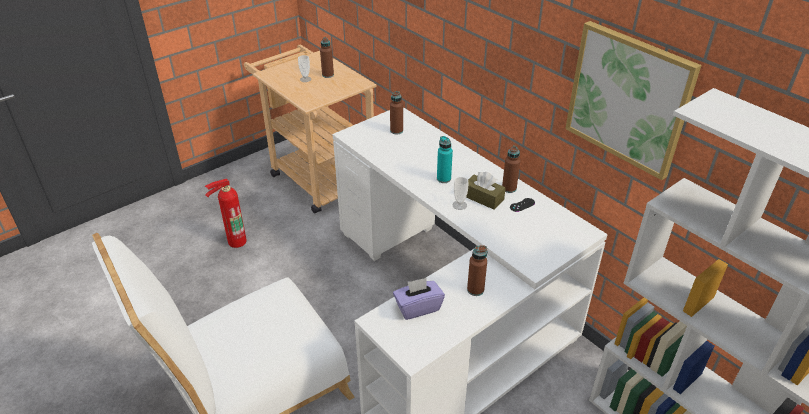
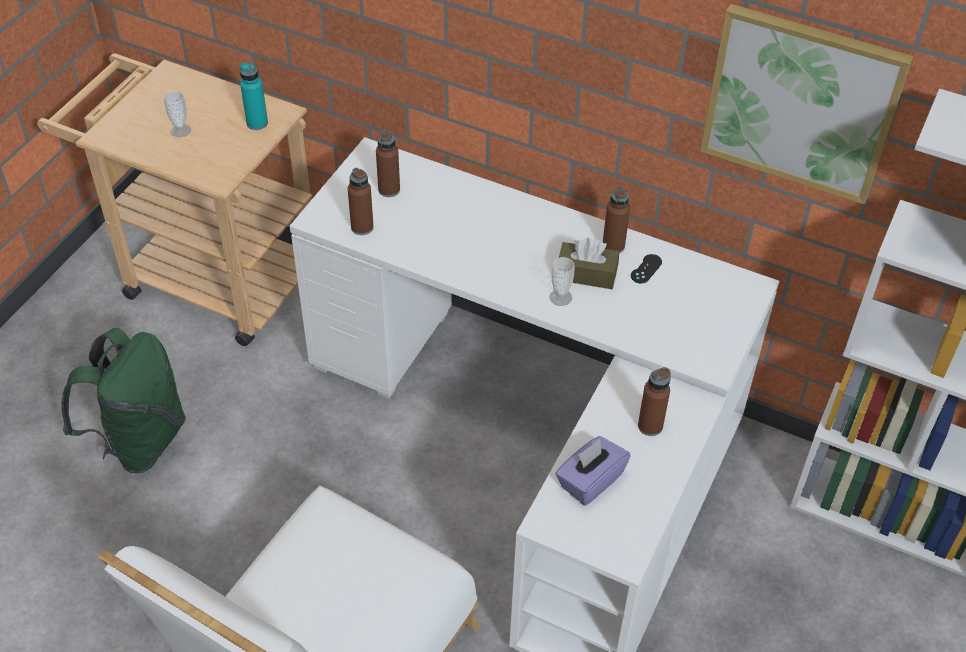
camera: 25 degrees left, 10 degrees up
(235, 241) = (140, 441): fire extinguisher -> green backpack
(328, 75) = (213, 111): brown bottle -> brown bottle (362, 227)
(443, 179) = (512, 258): turquoise bottle -> turquoise bottle (257, 123)

